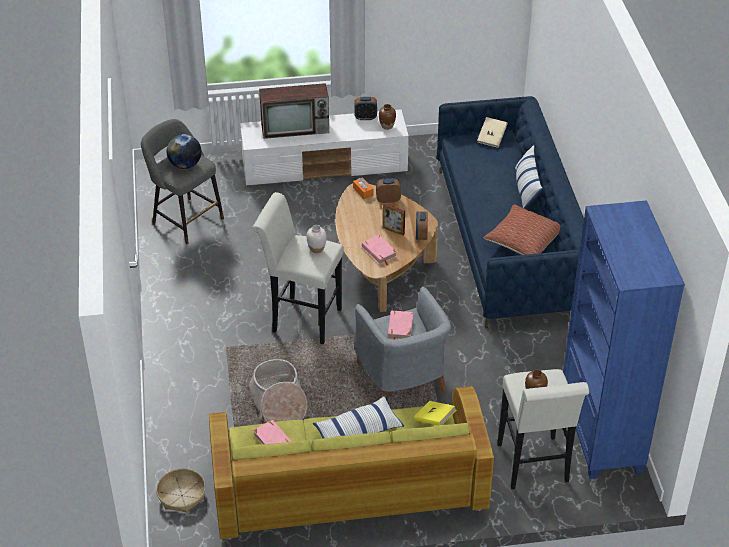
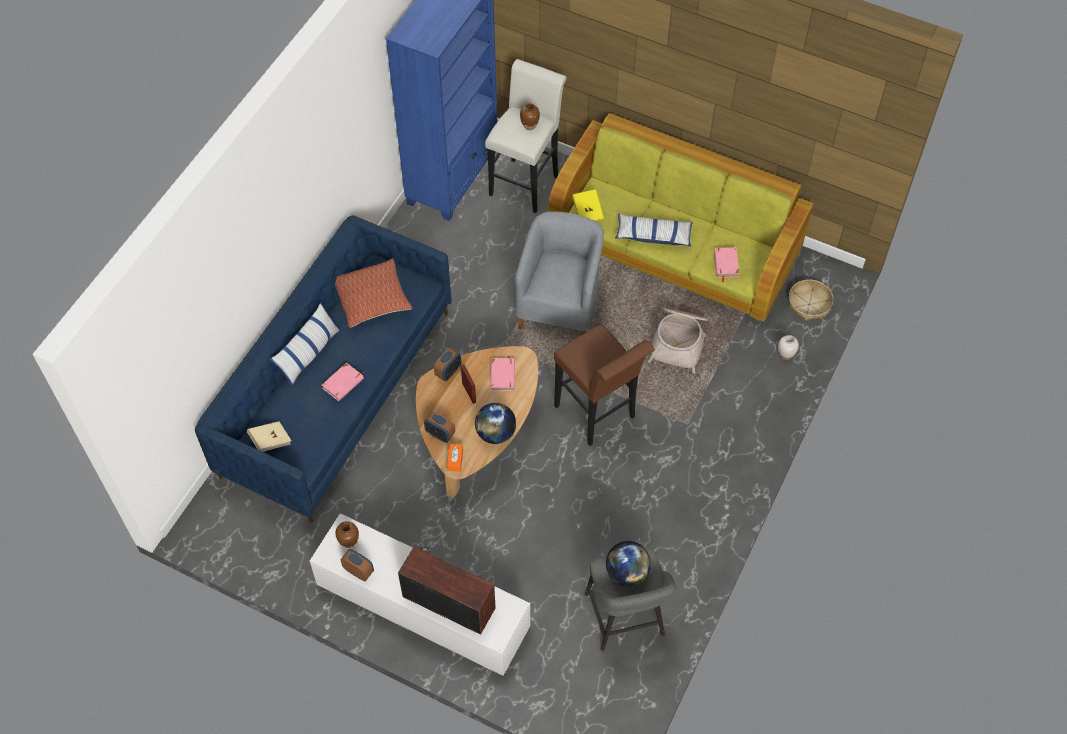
camera: 145 degrees left, 15 degrees up
(301, 319) = (598, 415): white stool -> brown stool
(316, 249) = (585, 353): white vase -> white vase (785, 354)
(350, 217) = (495, 433): none -> globe
(400, 327) = (556, 280): pink book -> pink book (343, 383)

